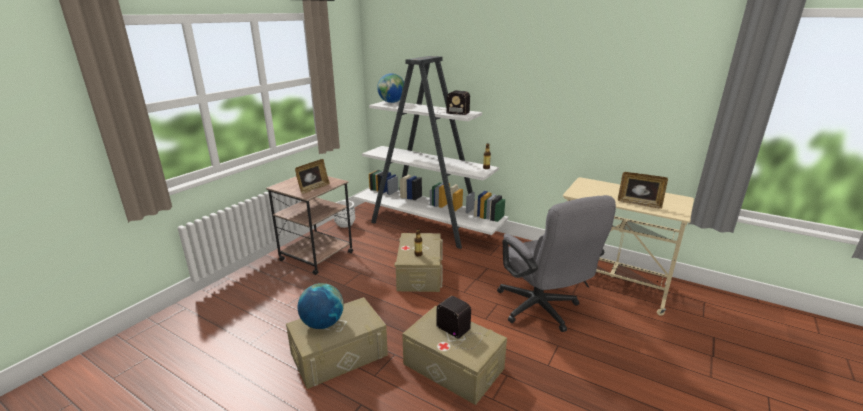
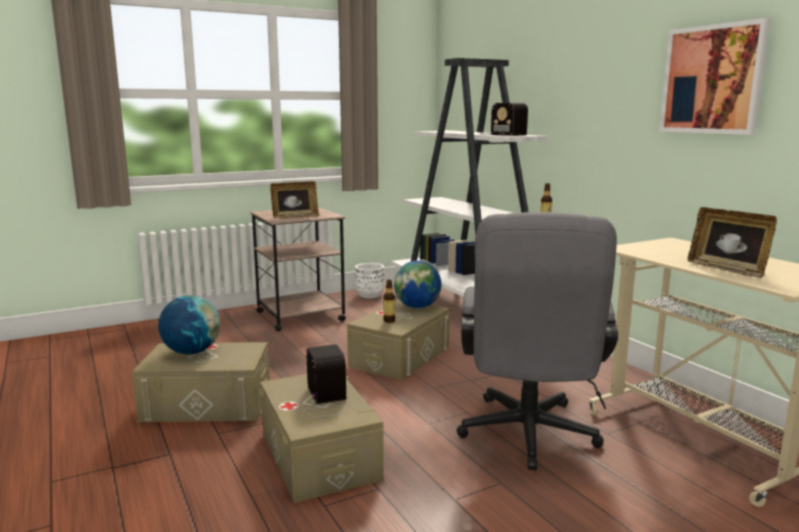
camera: 30 degrees right, 10 degrees down
(392, 102) = (447, 130): globe -> globe (417, 307)
(596, 87) = (712, 80): none -> picture

